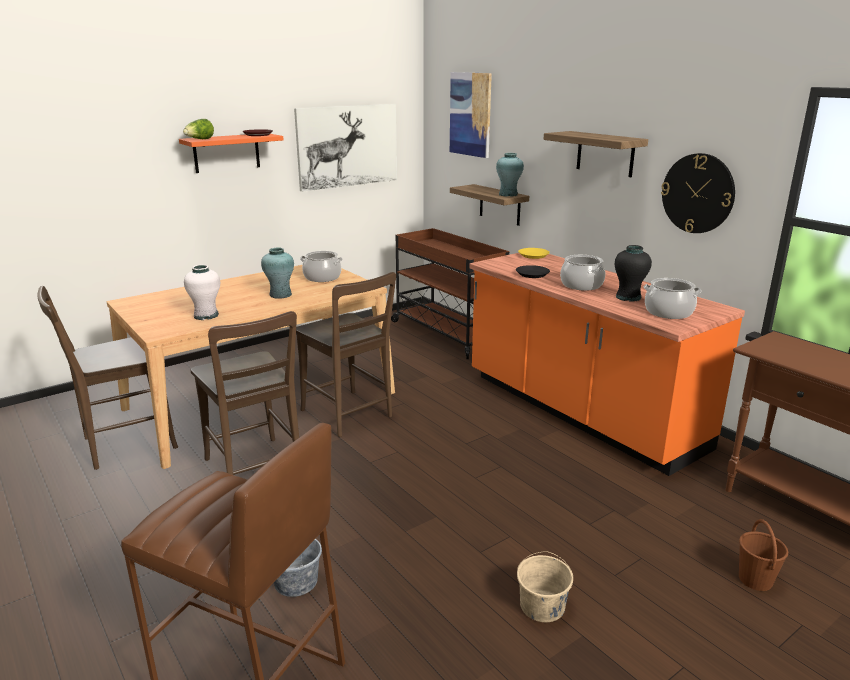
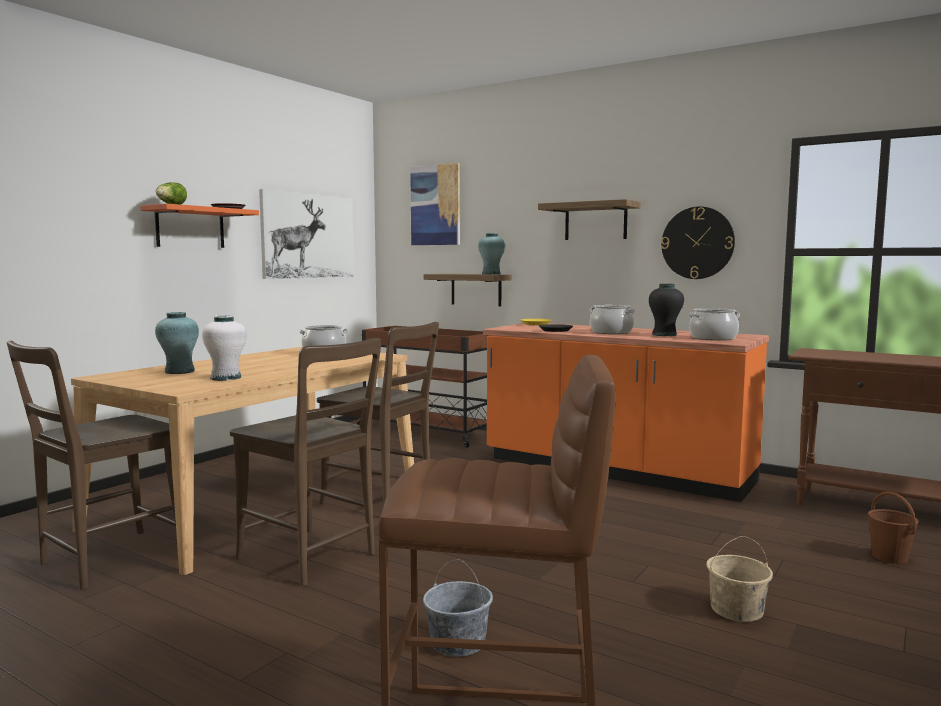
camera: 20 degrees left, 15 degrees down
(280, 295) = (294, 363): turquoise vase -> turquoise vase (179, 371)

